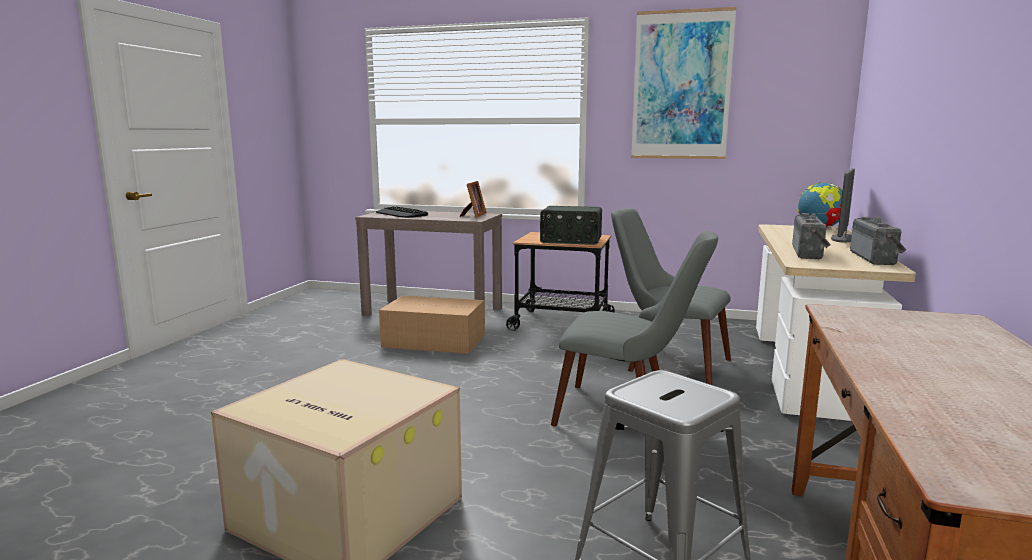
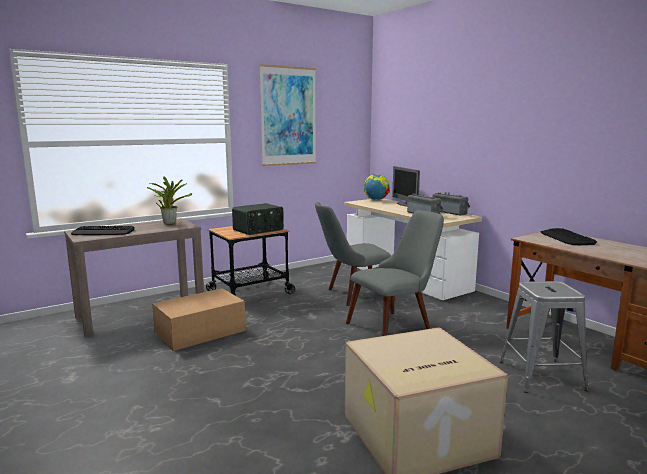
camera: 50 degrees left, 0 degrees up
(473, 215) = (170, 223): picture frame -> potted plant
(938, 331) = (566, 238): none -> keyboard

